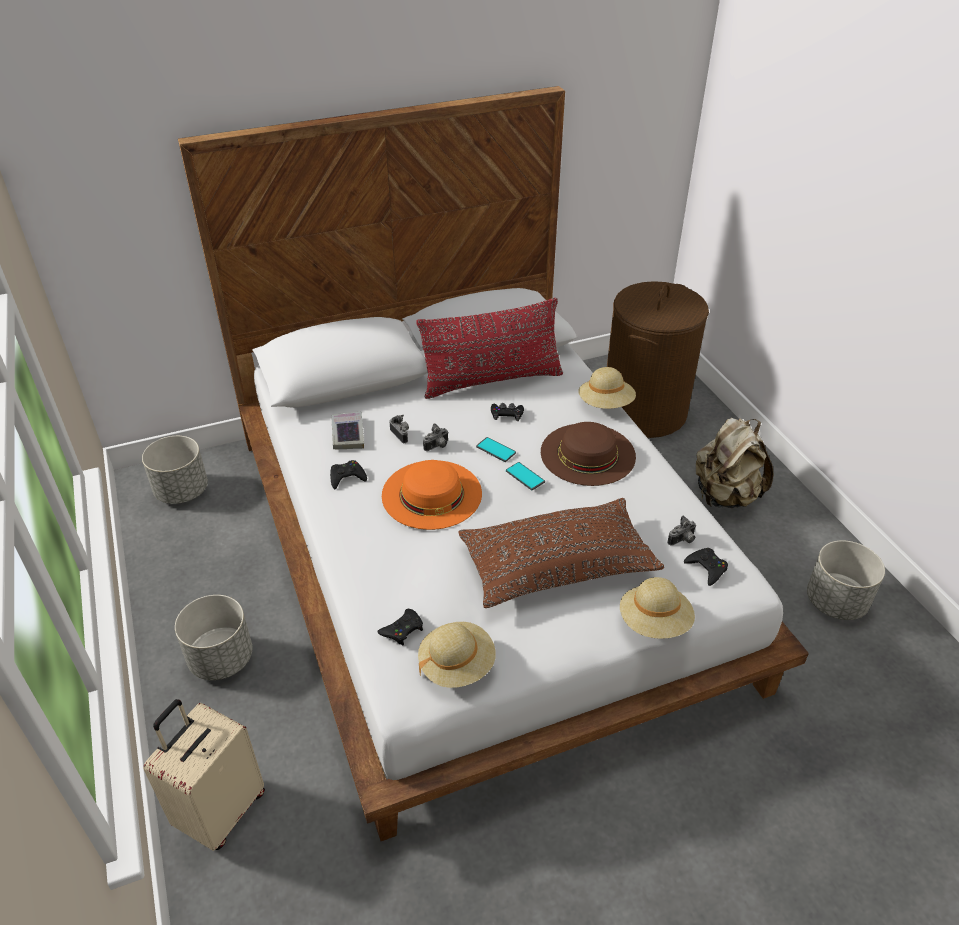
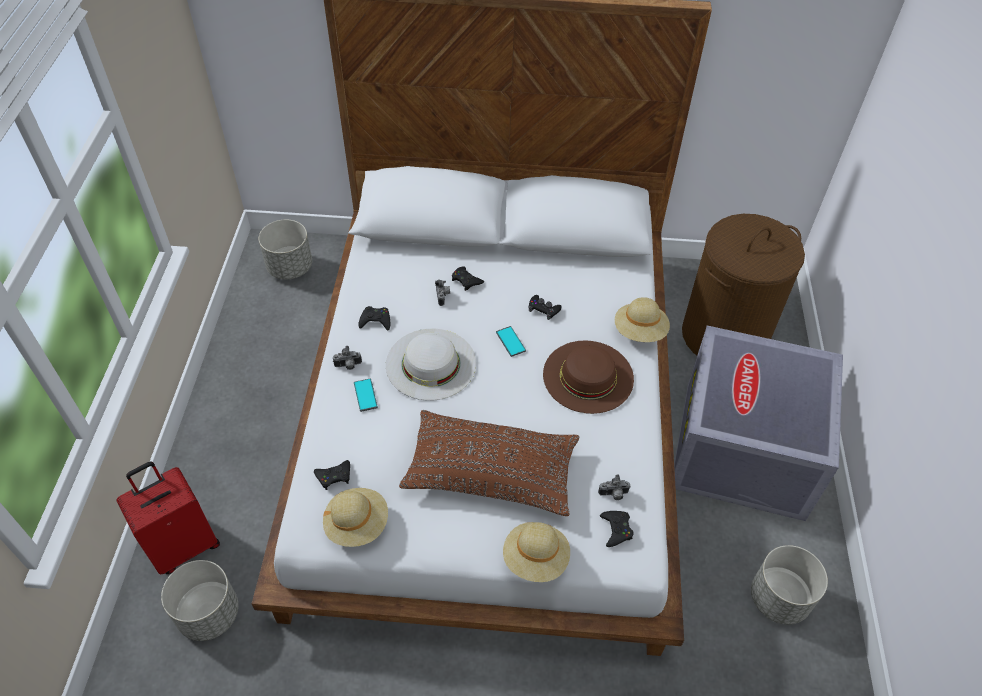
camera: 25 degrees right, 10 degrees up
(220, 810) = (184, 545): beige suitcase -> red suitcase
(221, 658) = (244, 425): grey planter -> grey planter (208, 613)
(348, 434) = (400, 279): book -> none
(415, 415) = (466, 280): none -> black game controller
(432, 494) = (431, 364): orange hat -> white hat
(437, 447) = (464, 319): camera -> camera (348, 366)
(492, 380) = (553, 269): red pillow -> none
(525, 476) = (518, 377): phone -> phone (365, 395)
(725, 496) = (745, 451): beige backpack -> grey storage box

